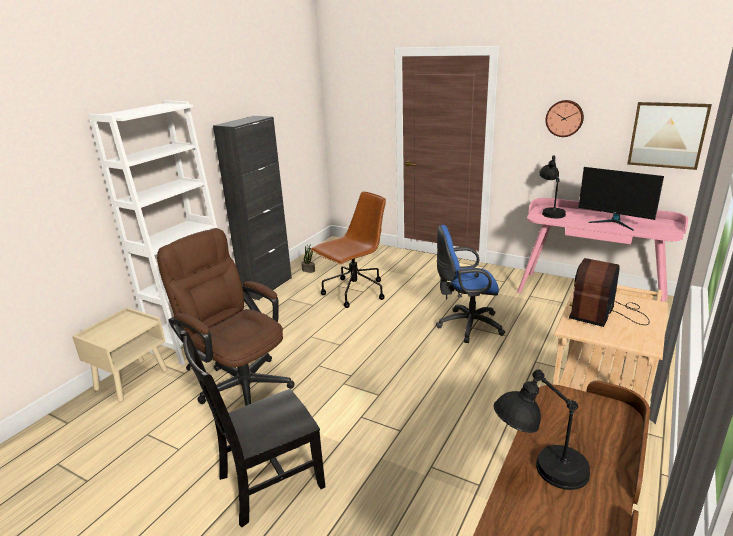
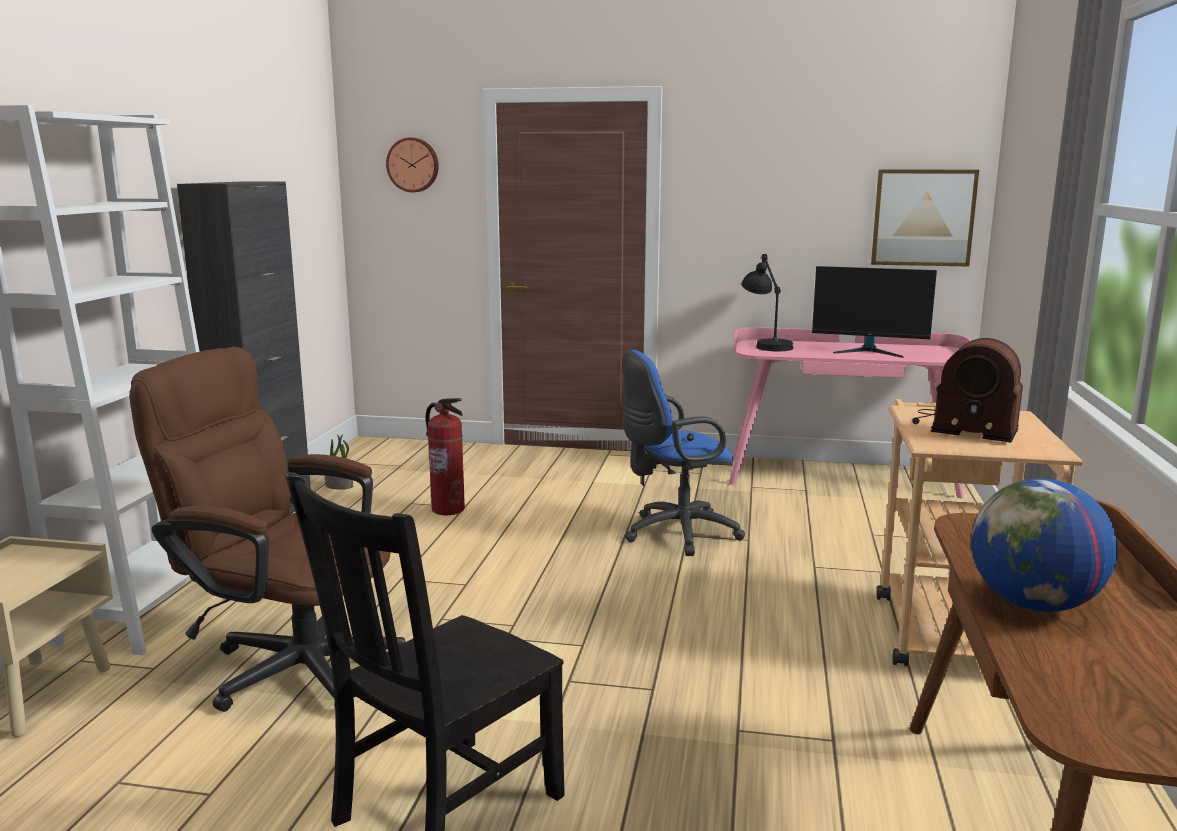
camera: 20 degrees left, 10 degrees down
(354, 292) = (448, 509): brown office chair -> fire extinguisher
(540, 473) = (1034, 605): black table lamp -> globe
(564, 118) = (772, 198): wall clock -> wall clock (413, 165)
(606, 313) = (963, 427): radio -> radio turned 75 degrees counterclockwise

